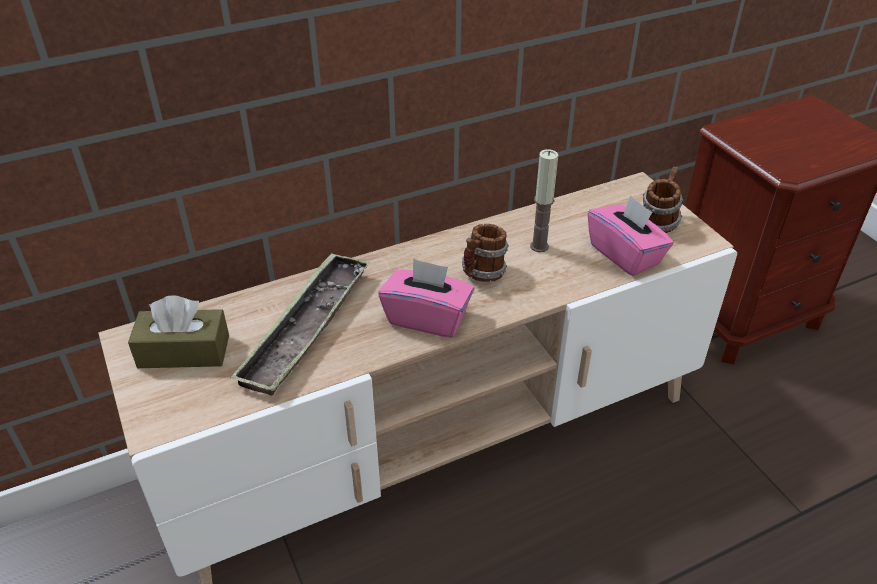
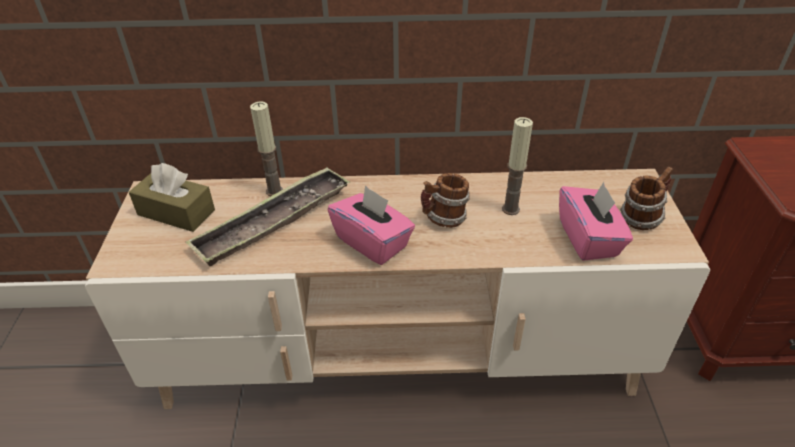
camera: 25 degrees right, 0 degrees up
(283, 296) = (274, 191): none -> candle

